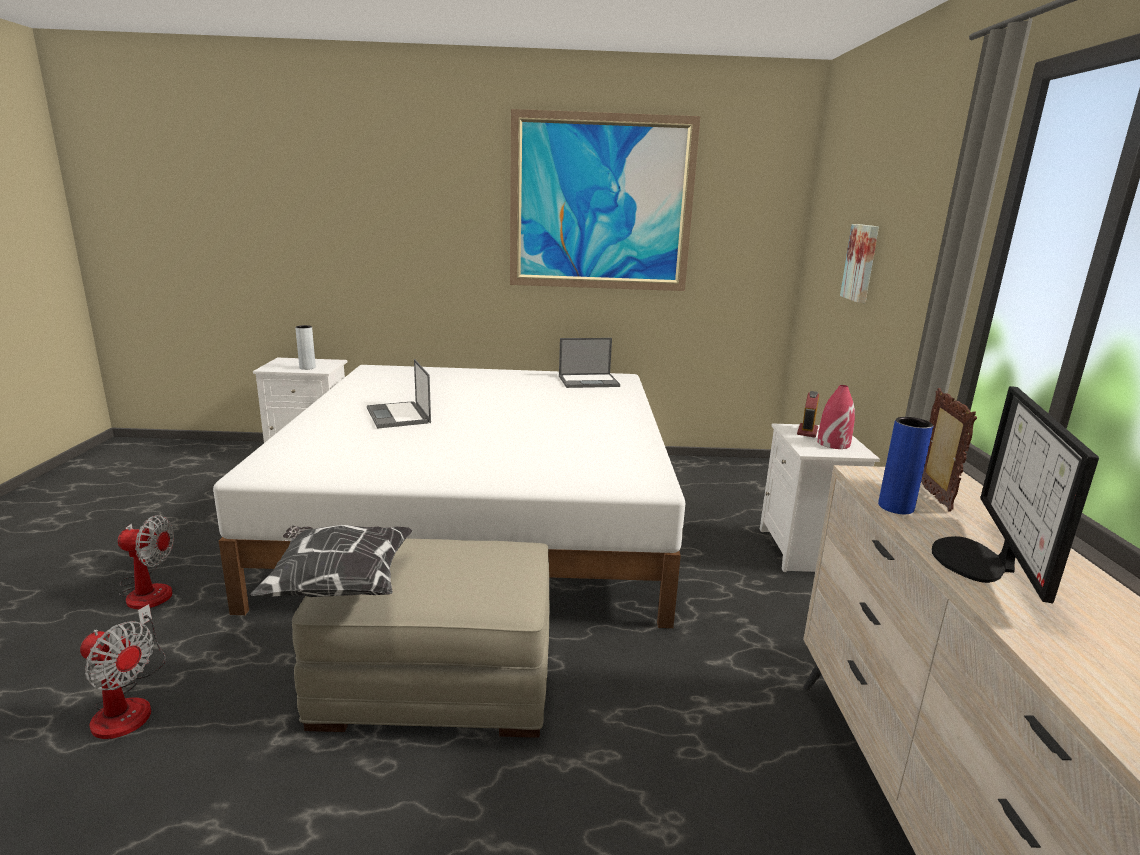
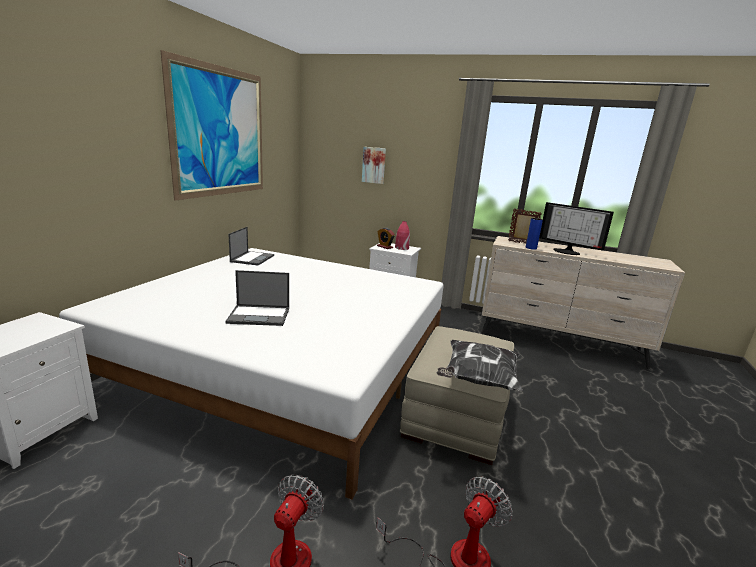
camera: 70 degrees left, 0 degrees up
(307, 367) = (36, 332): grey vase -> none

